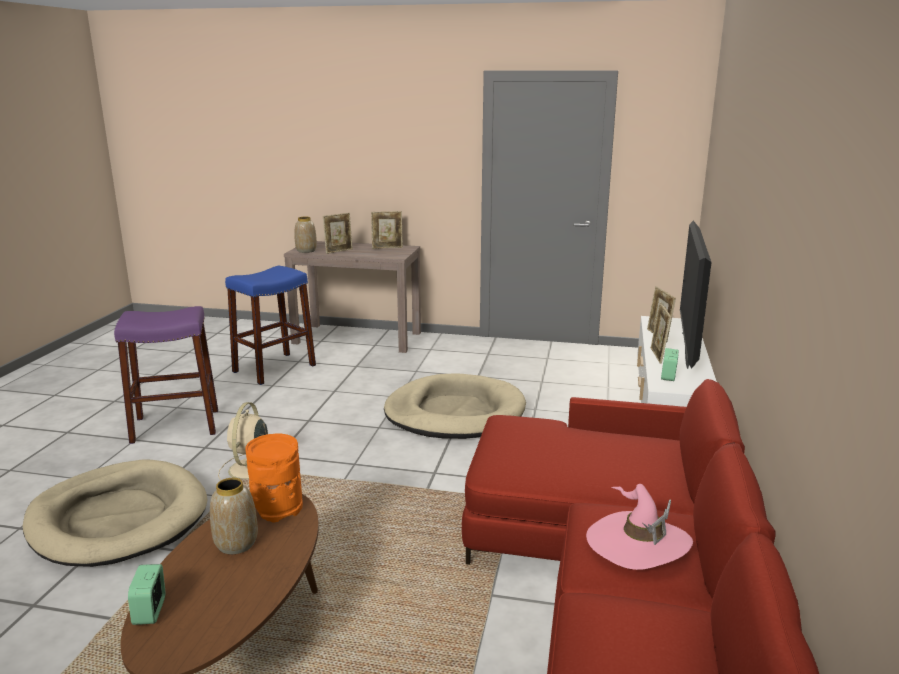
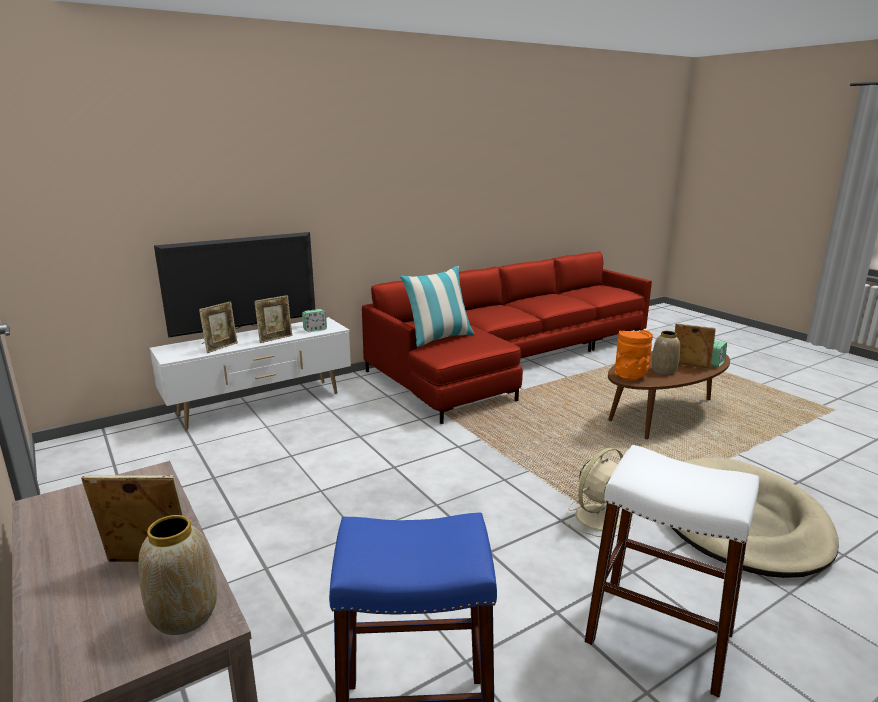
camera: 135 degrees left, 0 degrees up
(176, 426) = (659, 636): purple stool -> white stool
(387, 248) = (62, 525): picture frame -> picture frame (690, 366)
(454, 413) = (351, 485): beige dog bed -> none
(568, 441) = (439, 338): none -> pillow
(638, 544) = (499, 310): pink hat -> none

